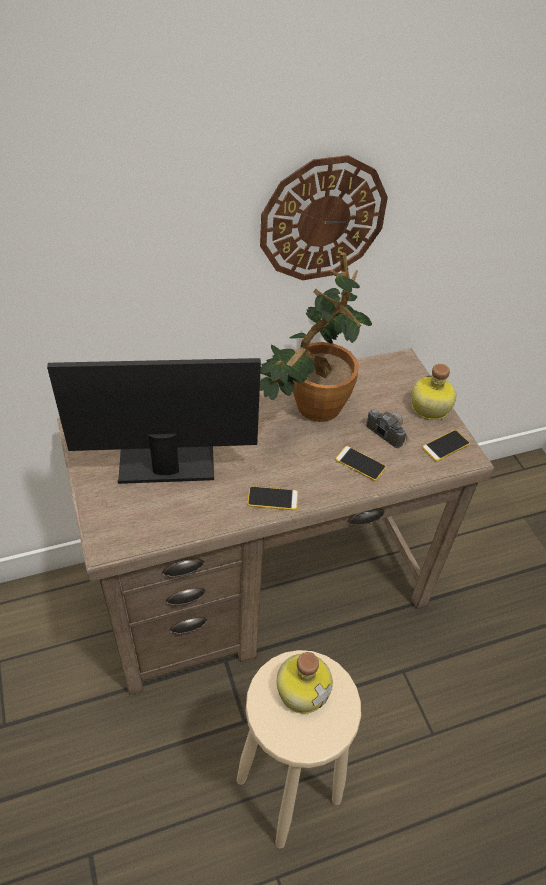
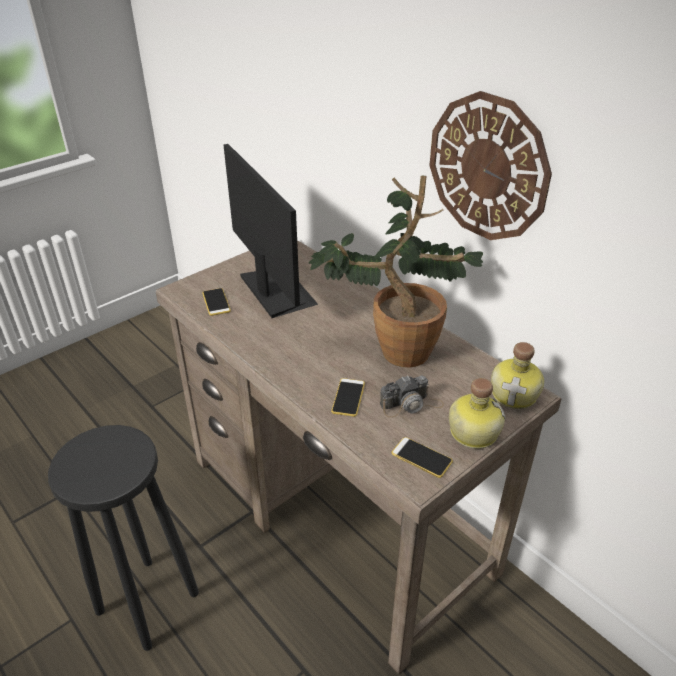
camera: 70 degrees right, 10 degrees down
(272, 498) = (270, 354): phone -> phone (216, 302)
(287, 790) = (147, 601): beige stool -> black stool
(303, 688) = (115, 456): bottle -> bottle (515, 394)
(385, 428) = (411, 404): camera -> camera turned 45 degrees clockwise

